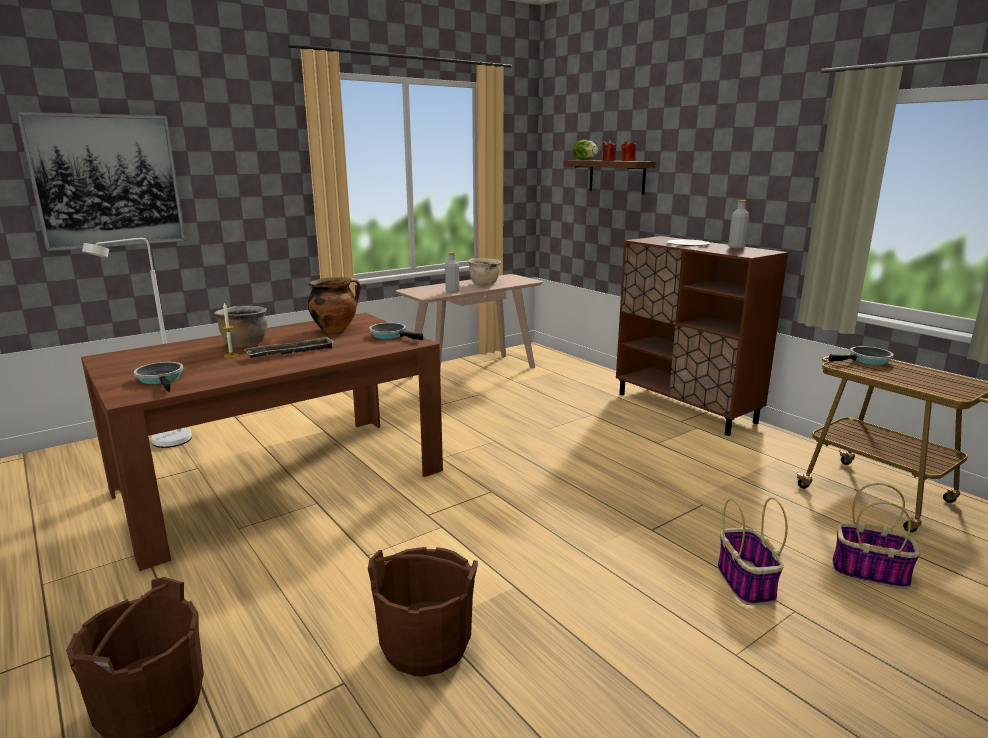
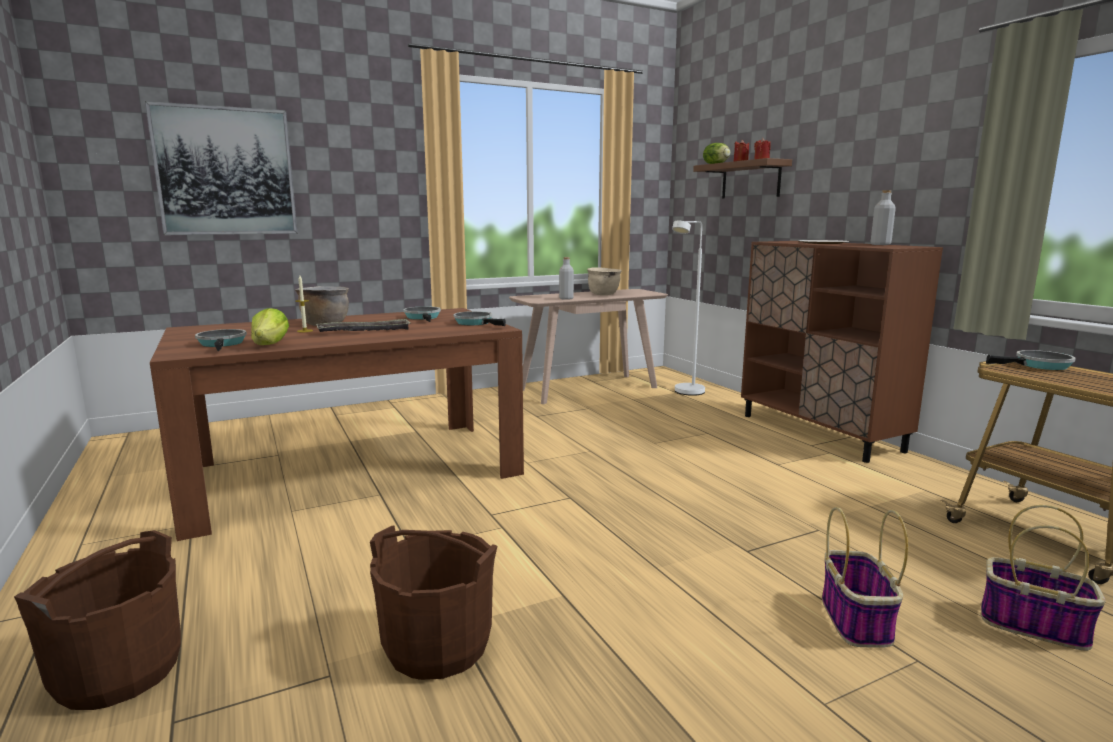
camera: 10 degrees right, 5 degrees down
(163, 444) = (256, 432): white floor lamp -> white floor lamp (685, 393)
(211, 377) = (270, 344): none -> lettuce
(335, 329) = (423, 317): cooking pot -> frying pan

